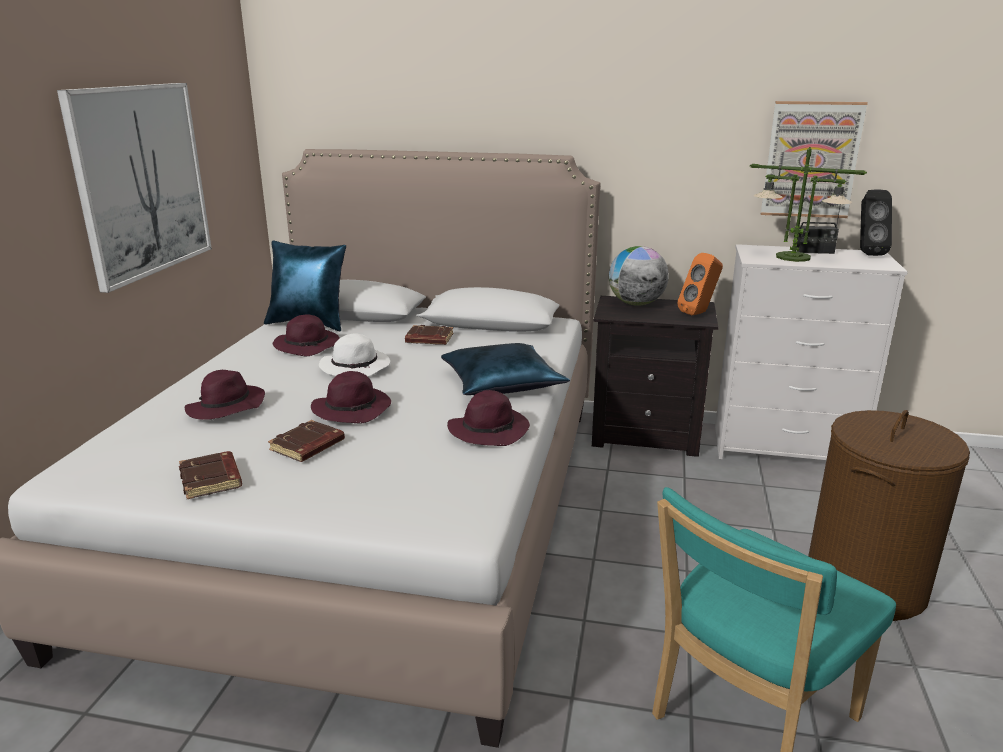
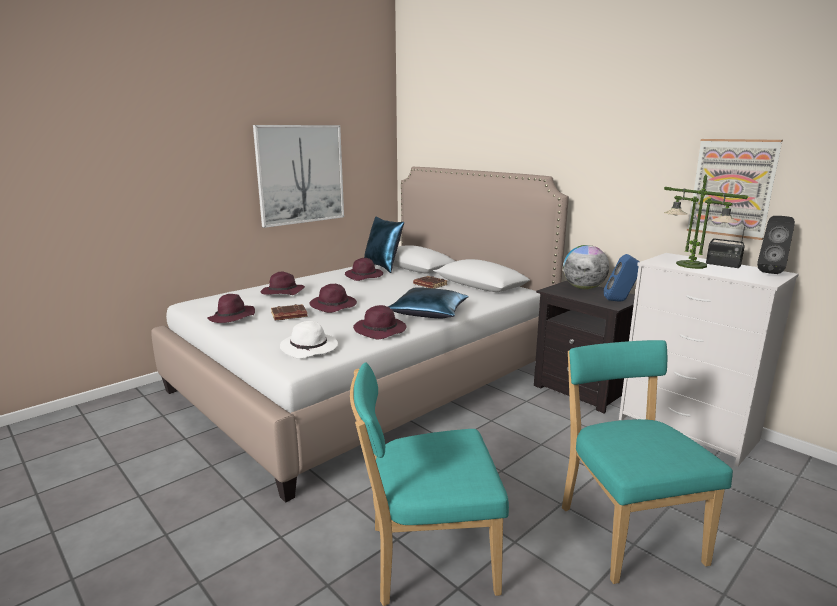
camera: 35 degrees right, 5 degrees down
(212, 480) = (232, 318): brown book -> purple hat
(356, 367) = (368, 289): white hat -> white hat (310, 348)
(699, 313) = (620, 301): orange speaker -> blue speaker
(865, 583) = (626, 530): brown laundry basket -> turquoise chair

